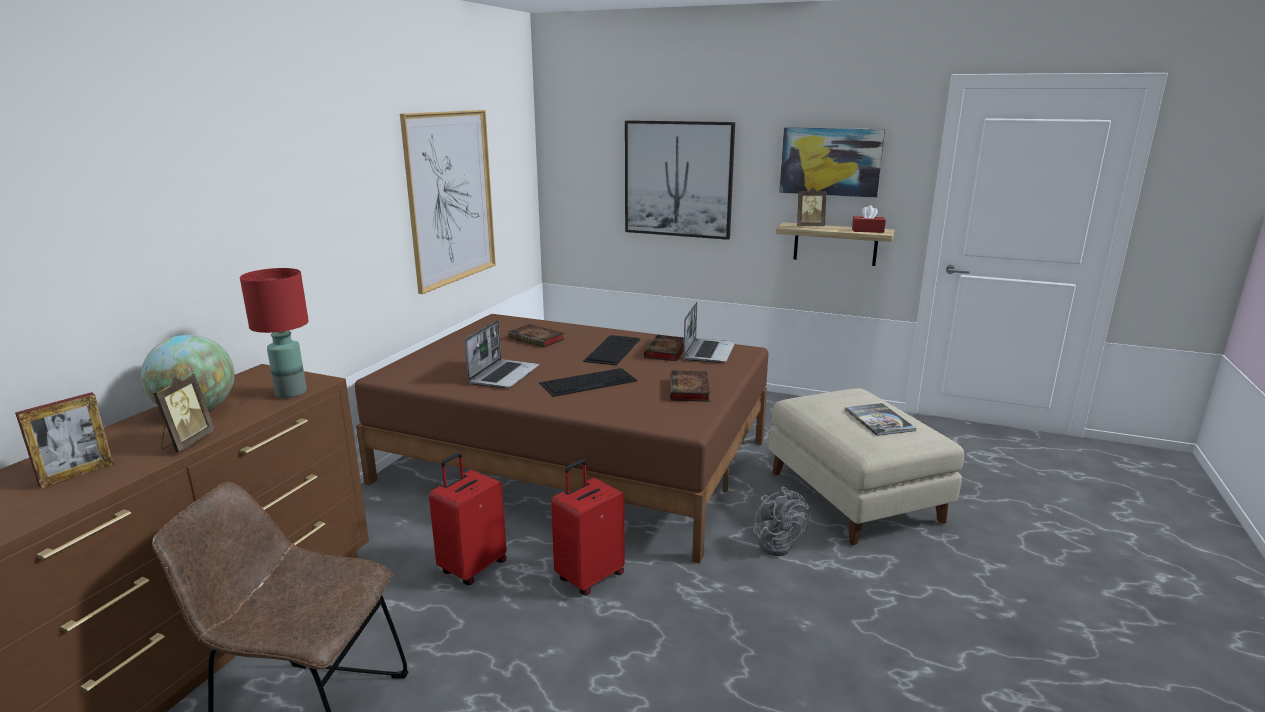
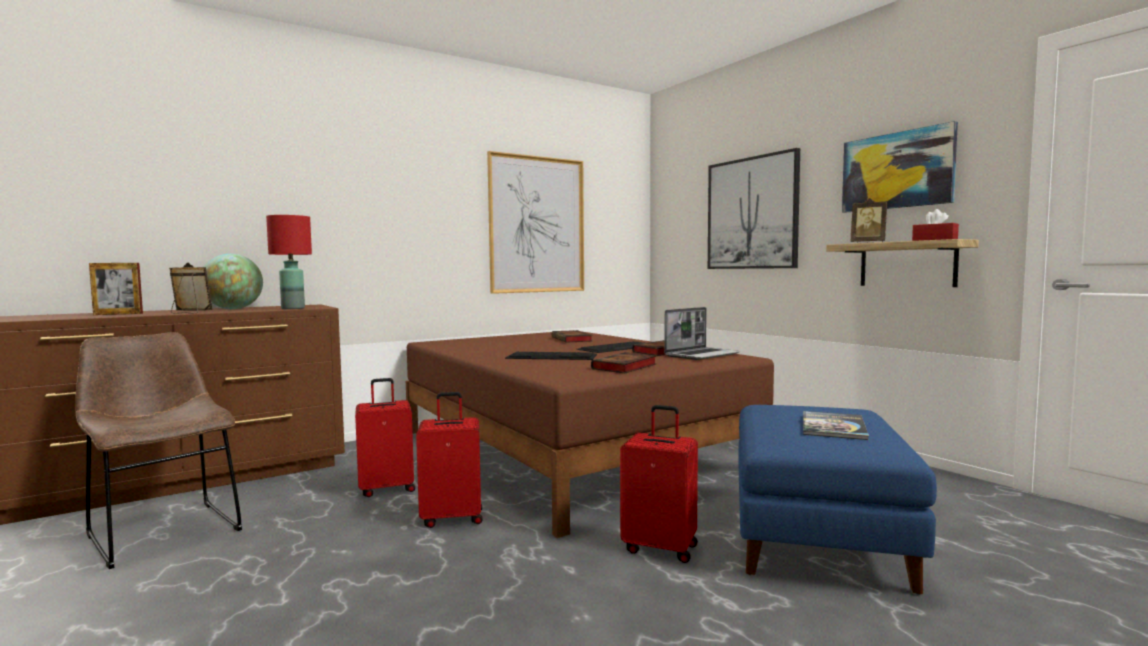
camera: 35 degrees right, 15 degrees down
(187, 442) = (189, 312): picture frame -> picture frame turned 135 degrees counterclockwise
(504, 375) = (501, 348): laptop -> none
(778, 543) = (661, 547): grey fan -> red suitcase
(855, 498) = (818, 539): beige ottoman -> blue ottoman

